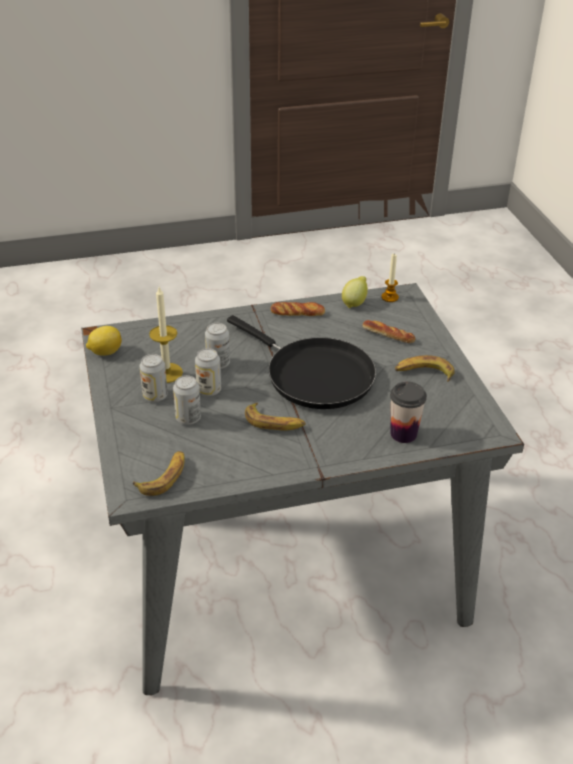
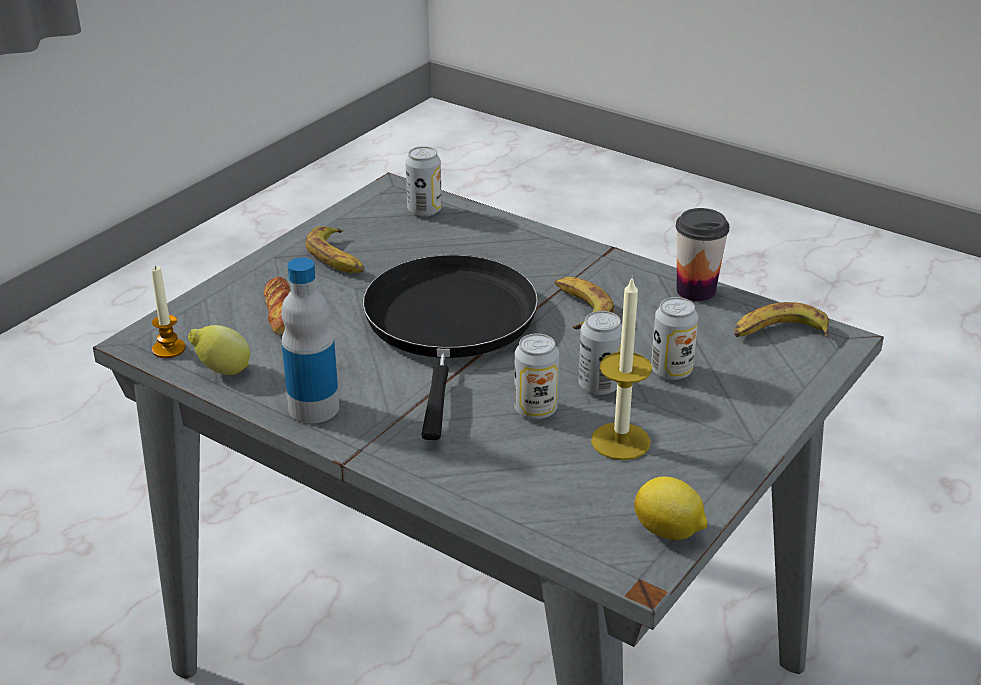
camera: 130 degrees left, 5 degrees down
(155, 396) = (677, 421): can -> can (424, 210)
(297, 313) = (314, 408): bread -> bottle
(403, 434) = (473, 231): cup -> cup (696, 291)

